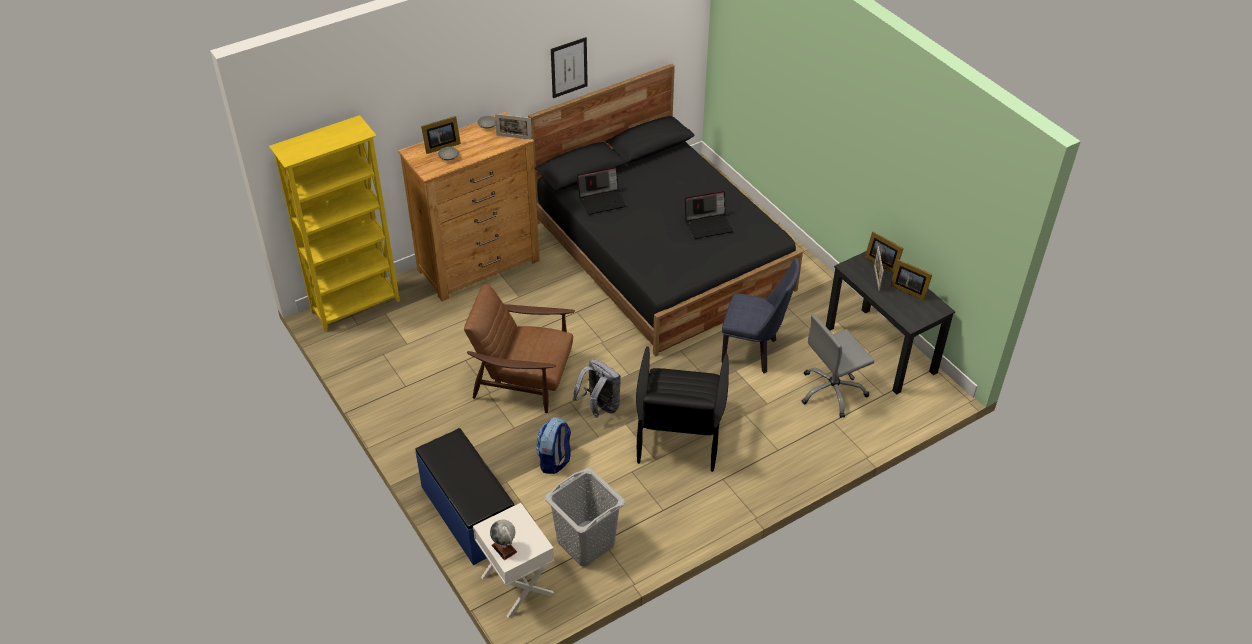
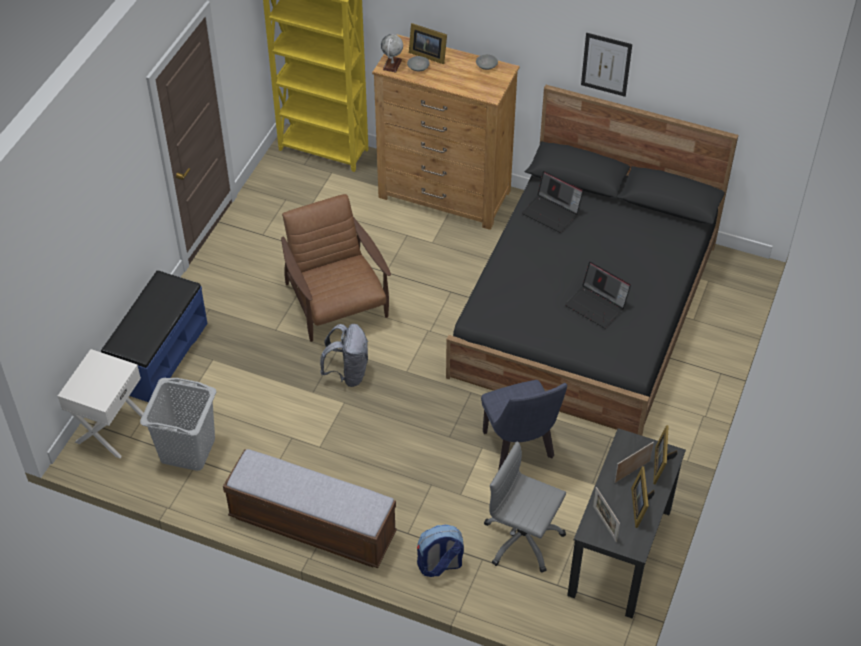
camera: 55 degrees right, 5 degrees up
(504, 548) = (81, 381): globe -> globe (392, 64)
(514, 137) = (488, 90): picture frame -> picture frame (604, 523)
(554, 460) = (261, 378): backpack -> backpack (439, 565)
(679, 433) = (365, 447): black armchair -> none
(727, 501) = (312, 526): none -> bench

